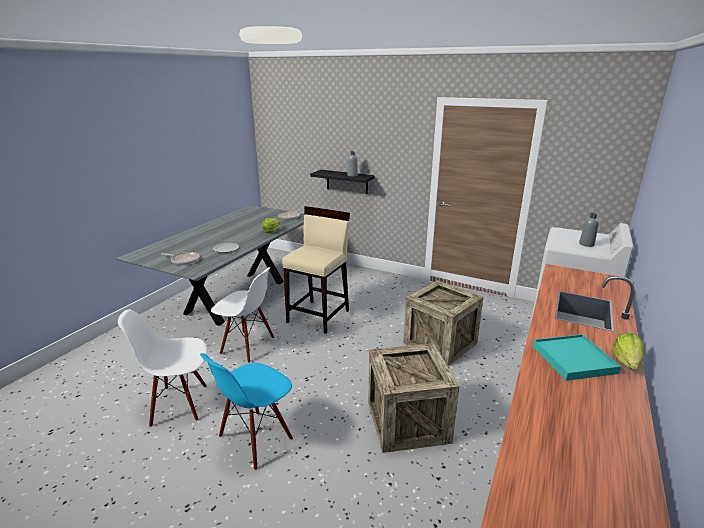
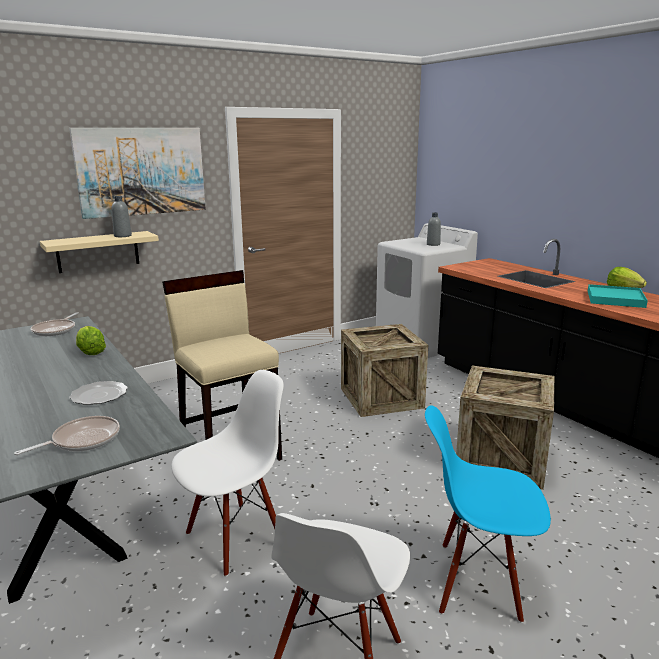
camera: 60 degrees left, 5 degrees down
(255, 439) = (477, 582): blue chair -> blue chair turned 120 degrees clockwise
(347, 181) = (98, 252): black shelf -> beige shelf
(375, 138) = (141, 171): none -> picture

